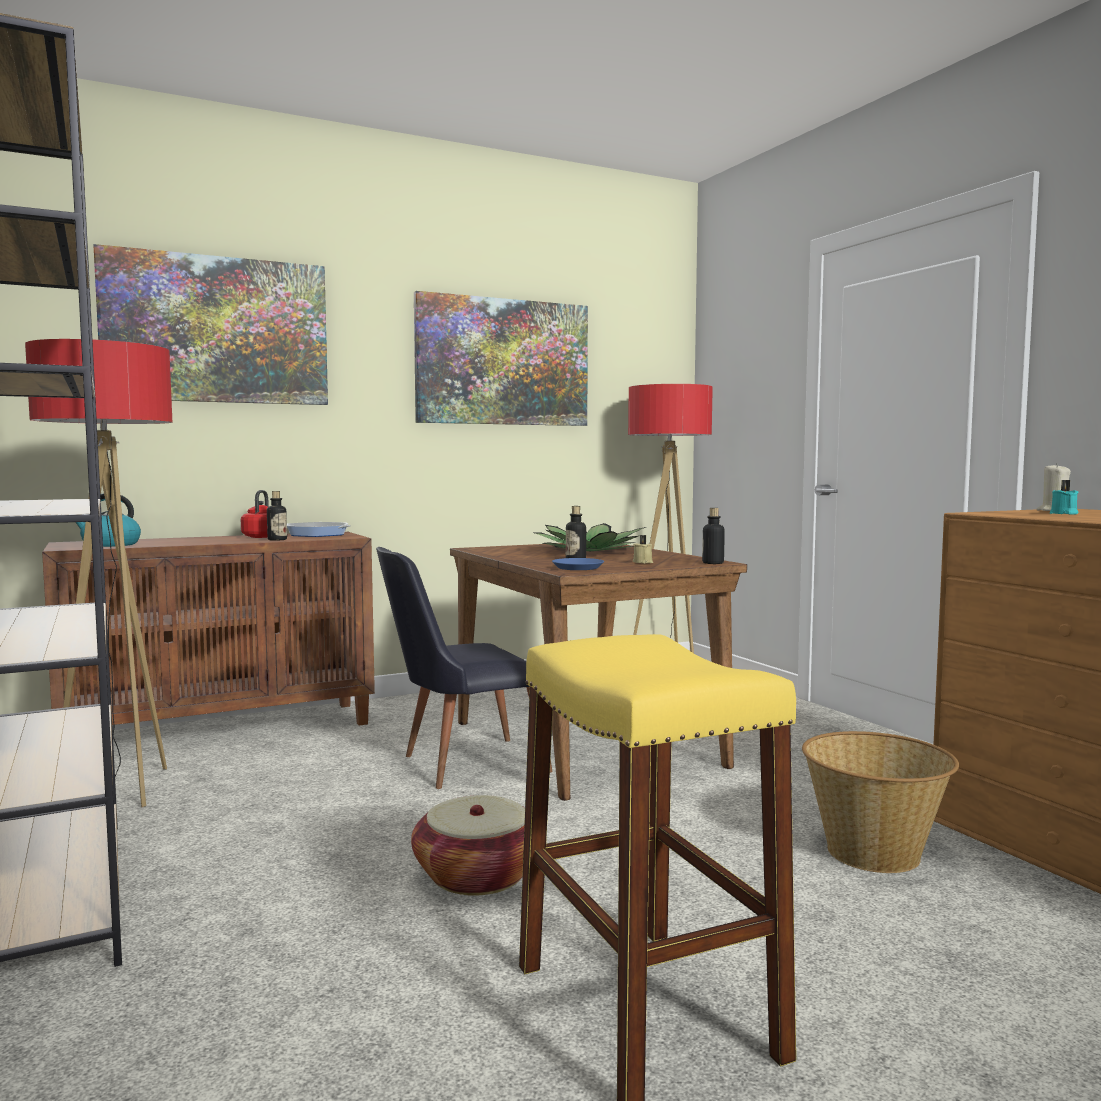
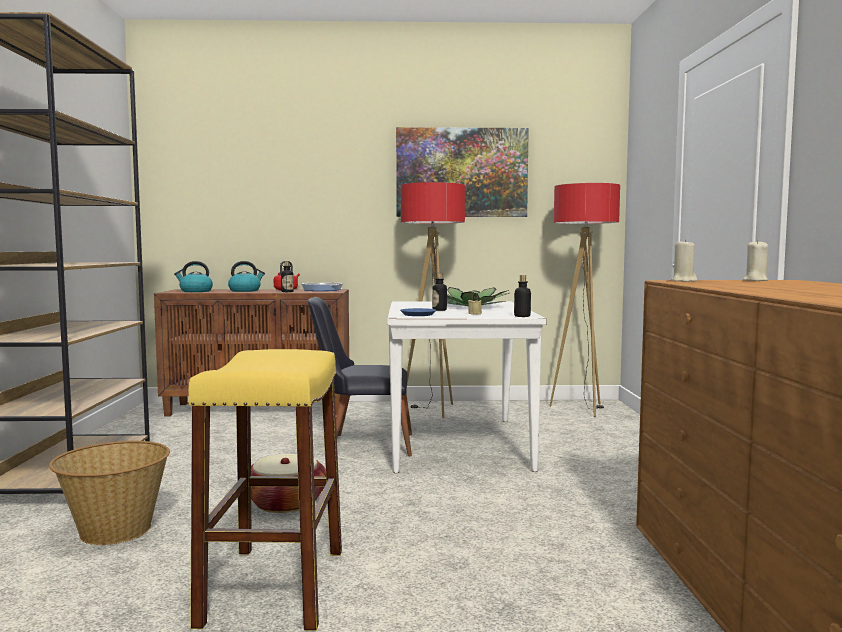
camera: 25 degrees right, 0 degrees up
(121, 789) = (174, 431): floor lamp -> floor lamp (432, 410)
(196, 540) = (245, 291): none -> kettle
(217, 330) = (269, 162): picture -> none
(586, 744) = (457, 443): brown dining table -> white dining table
(874, 854) = (554, 539): basket -> basket (115, 531)
(1003, 513) = (683, 281): none -> beige candle
(1064, 514) = (738, 282): turquoise candle -> none

